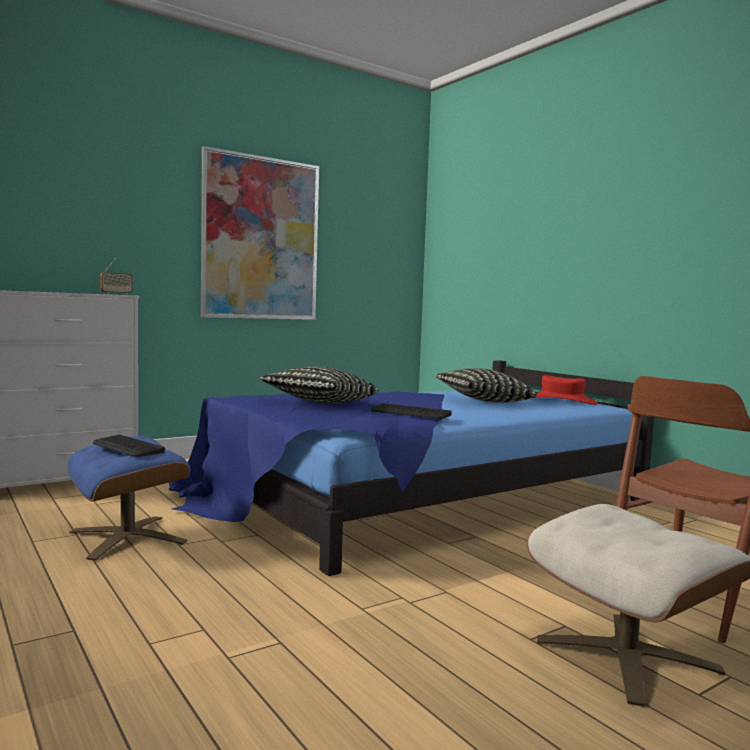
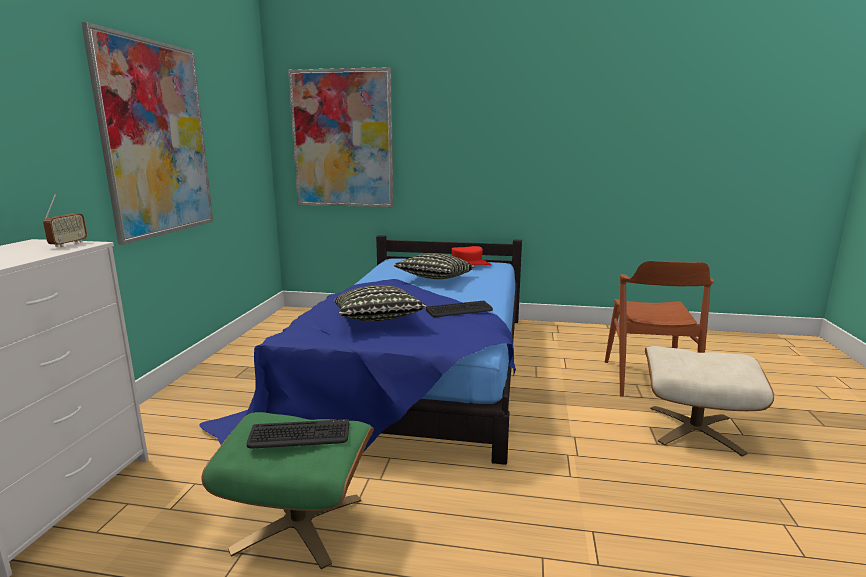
camera: 45 degrees left, 10 degrees up
(128, 537) = (299, 523): blue ottoman -> green ottoman
(479, 250) = (342, 139): none -> picture

